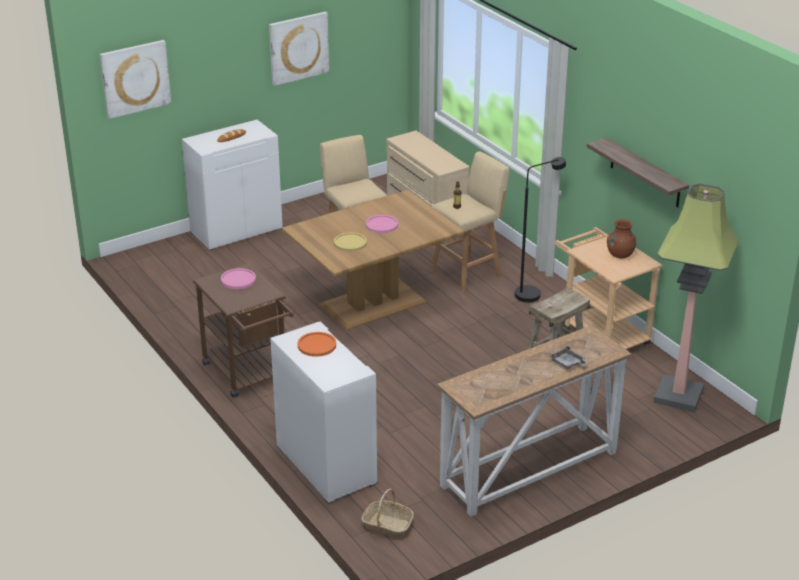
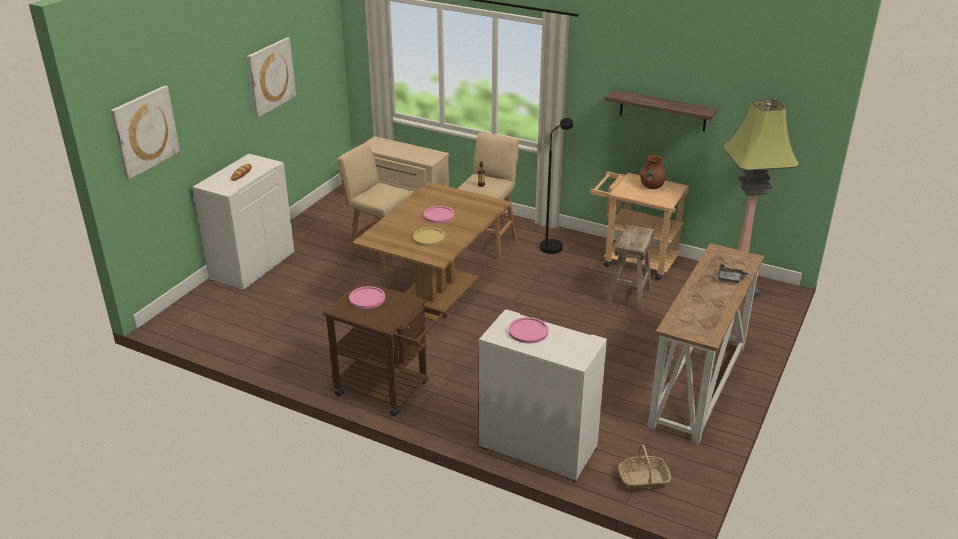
camera: 30 degrees left, 0 degrees up
(317, 345) = (528, 331): orange plate -> pink plate

